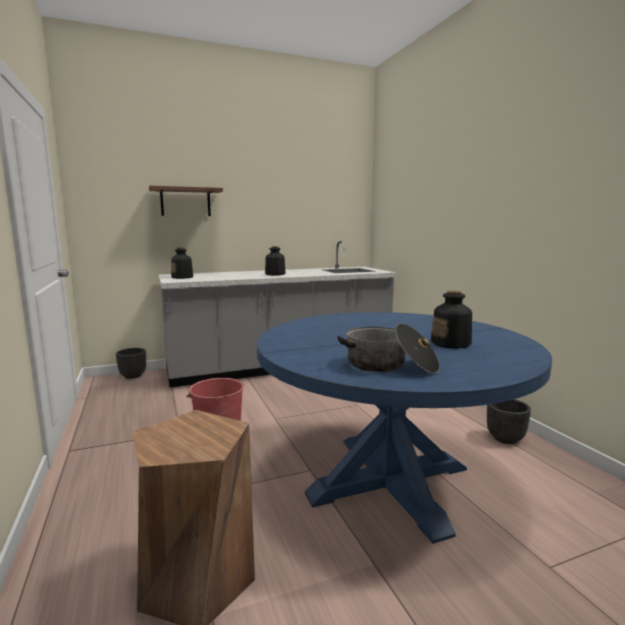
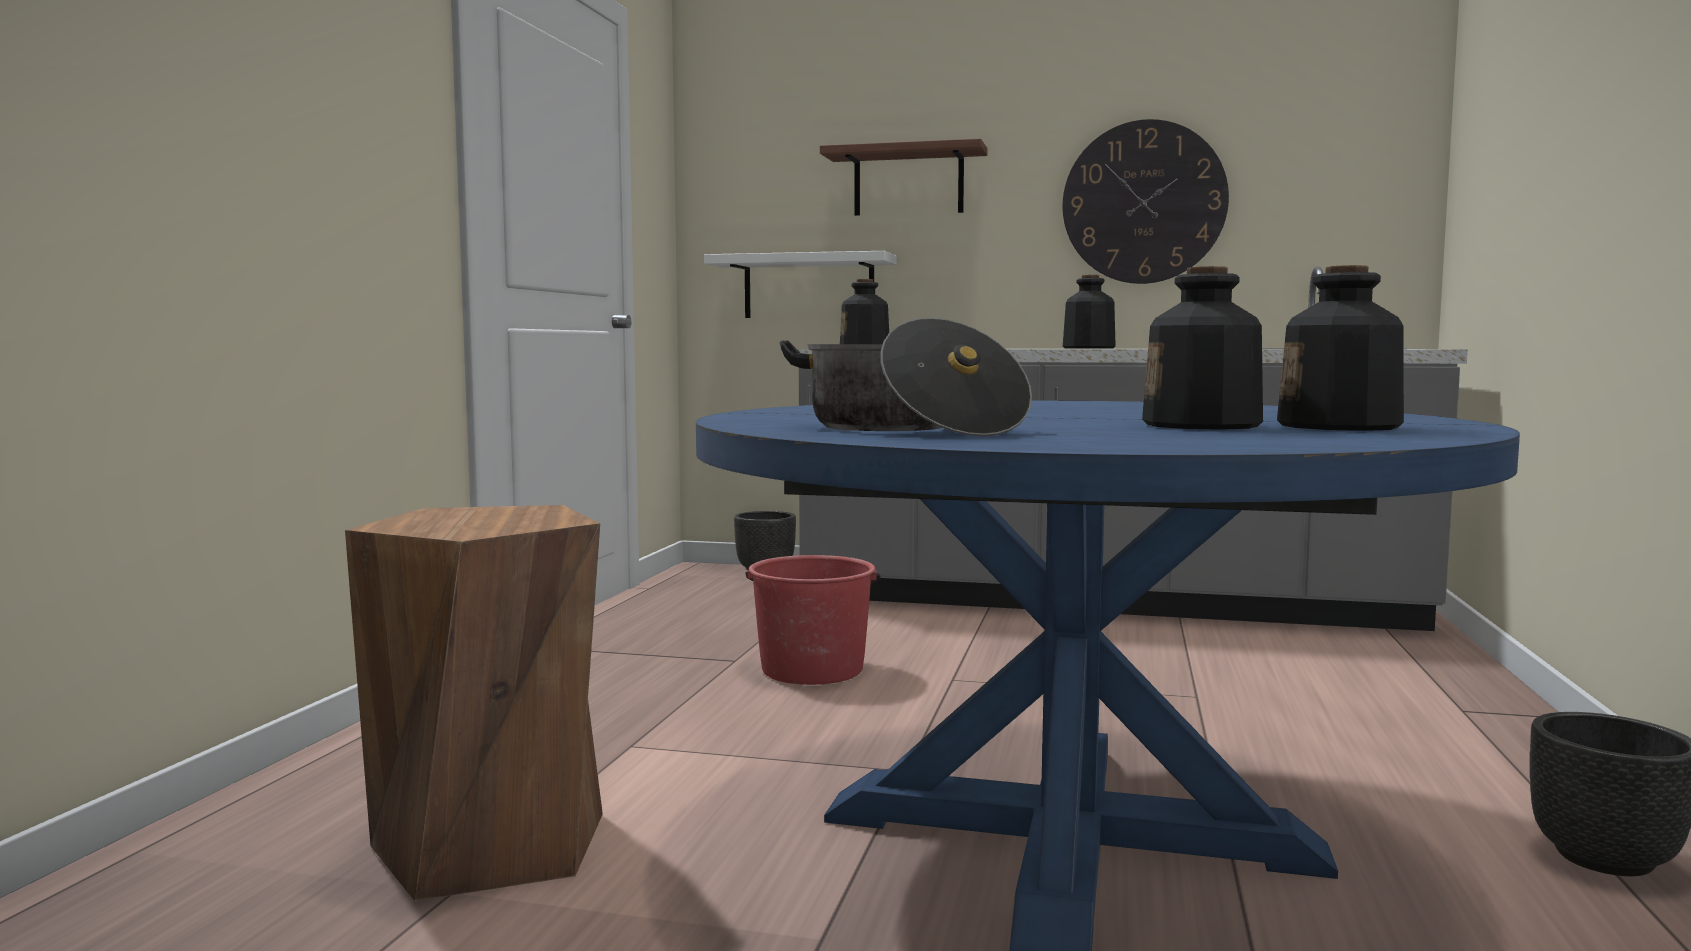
camera: 35 degrees right, 5 degrees down
(141, 247) = (808, 287): none -> white shelf
(280, 214) = (1144, 202): none -> wall clock
(481, 338) = (1340, 426): none -> bottle

